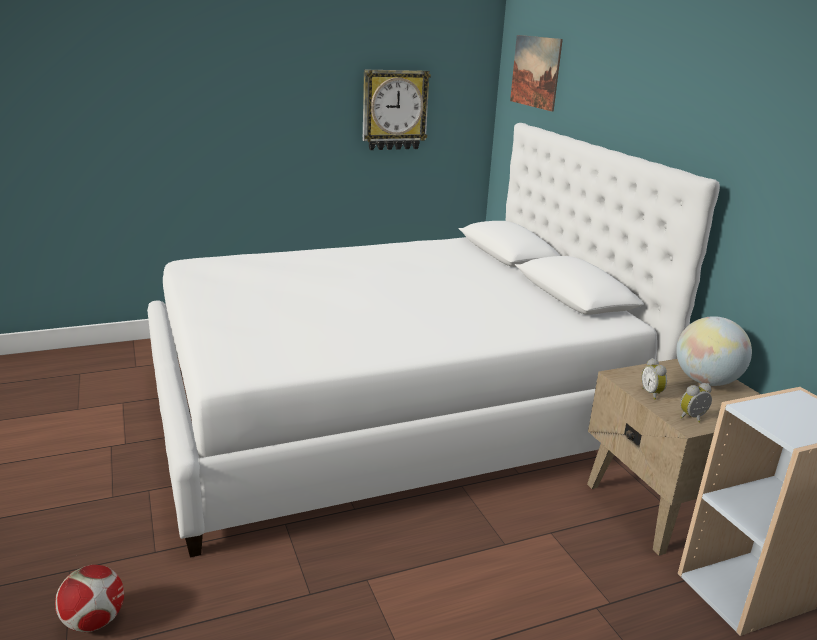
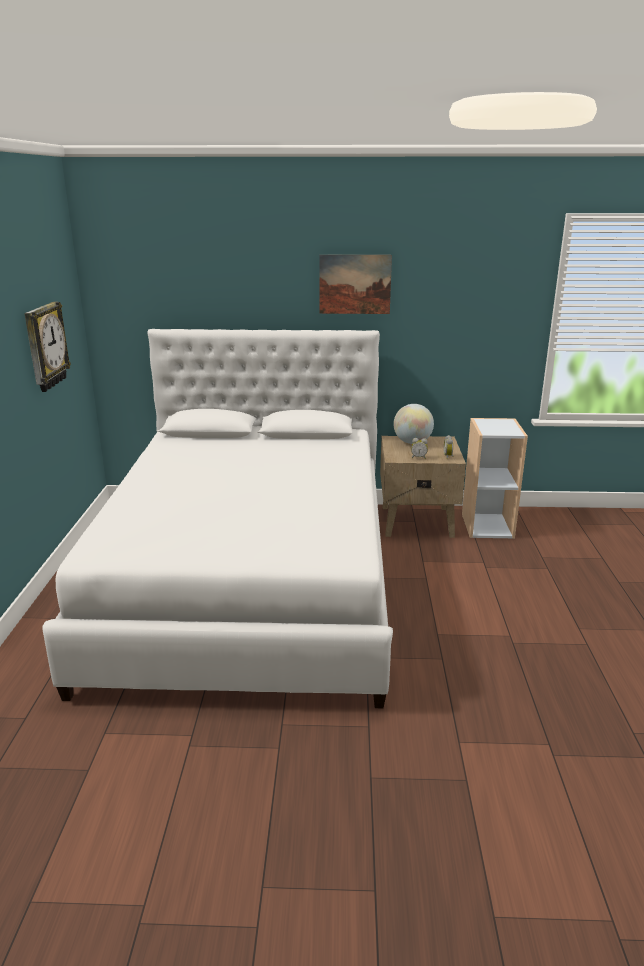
camera: 65 degrees left, 0 degrees up
(94, 621) = (435, 763): football -> none
(535, 72) = (144, 284): picture -> picture (355, 284)

